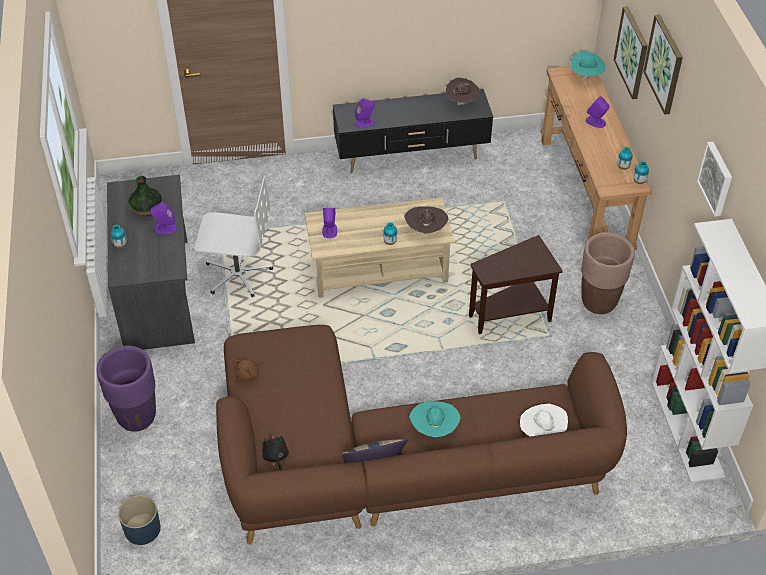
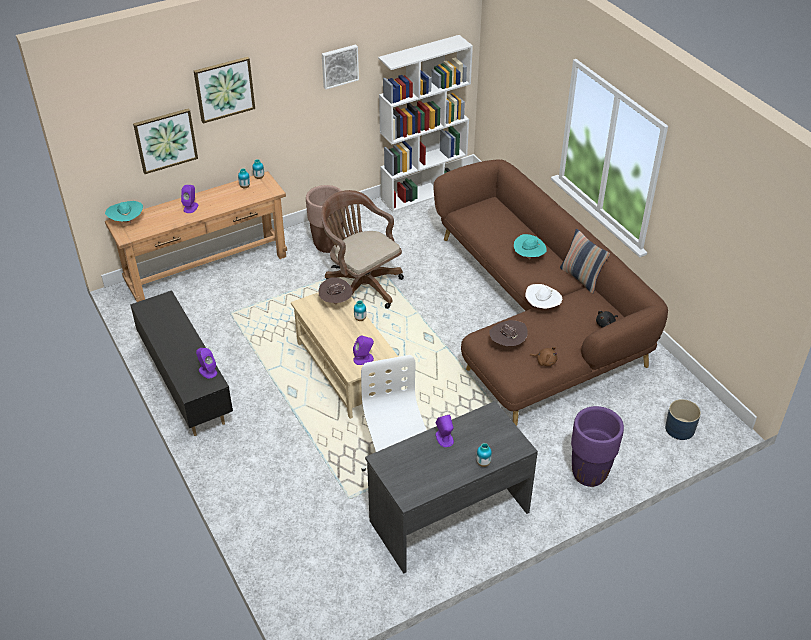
camera: 110 degrees left, 5 degrees down
(146, 209) = (425, 463): vase -> none
(462, 102) = (156, 313): brown hat -> brown hat (507, 343)
(511, 314) = (361, 285): brown side table -> brown office chair
(541, 432) = (499, 212): white hat -> white hat (542, 307)

